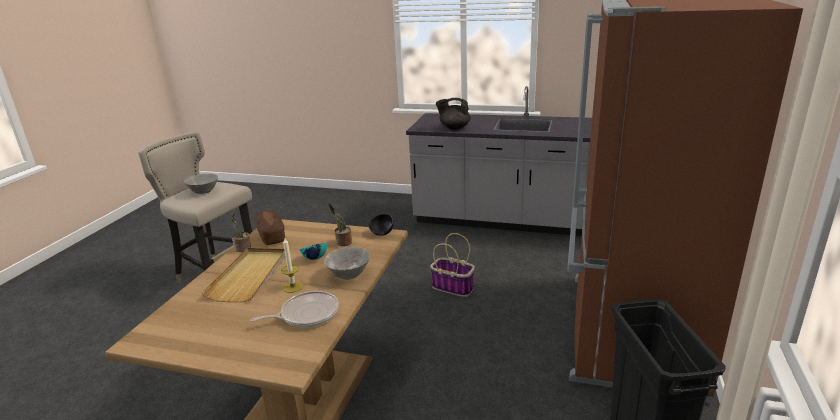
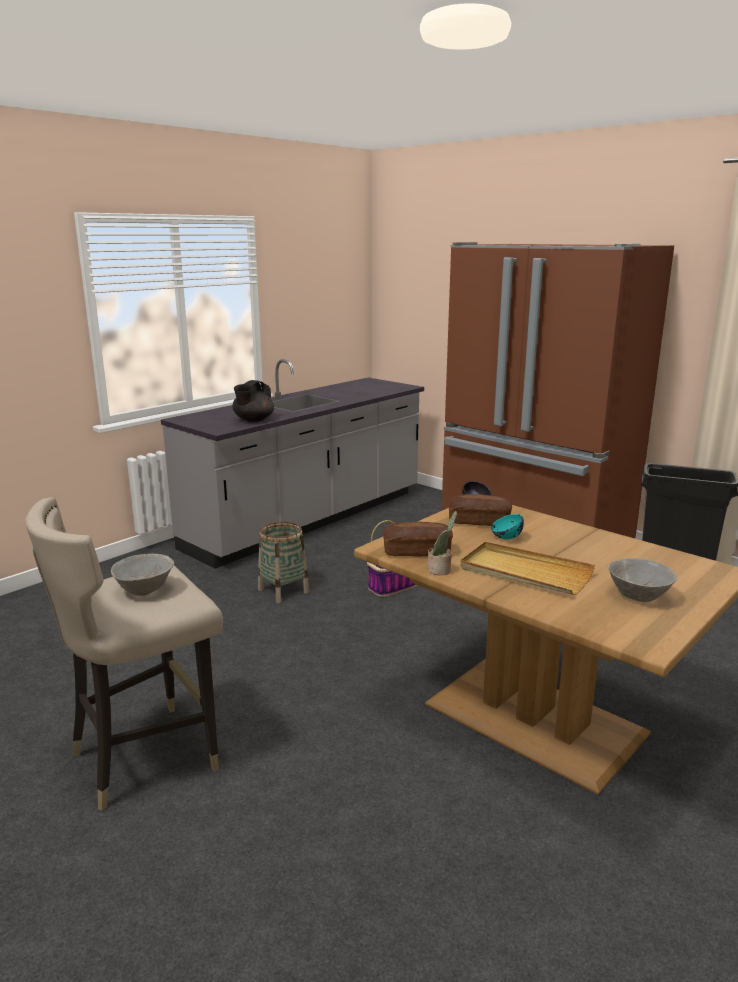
camera: 65 degrees left, 5 degrees down
(293, 287) = (568, 555): candle -> none
(306, 314) = (631, 555): frying pan -> none
(342, 242) = (479, 522): potted plant -> bread
(348, 275) = (560, 529): grey bowl -> grey bowl (639, 596)
(408, 252) = (283, 591): none -> basket

